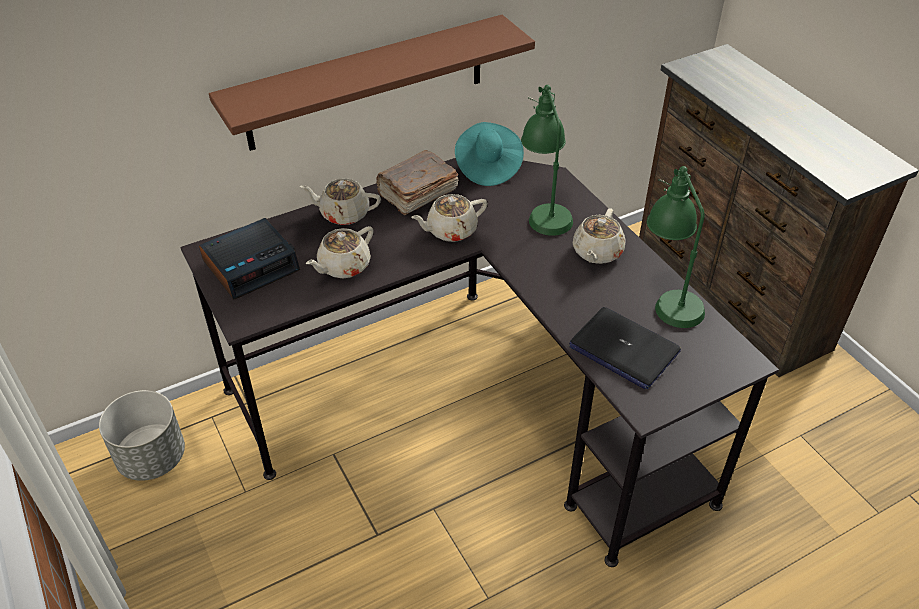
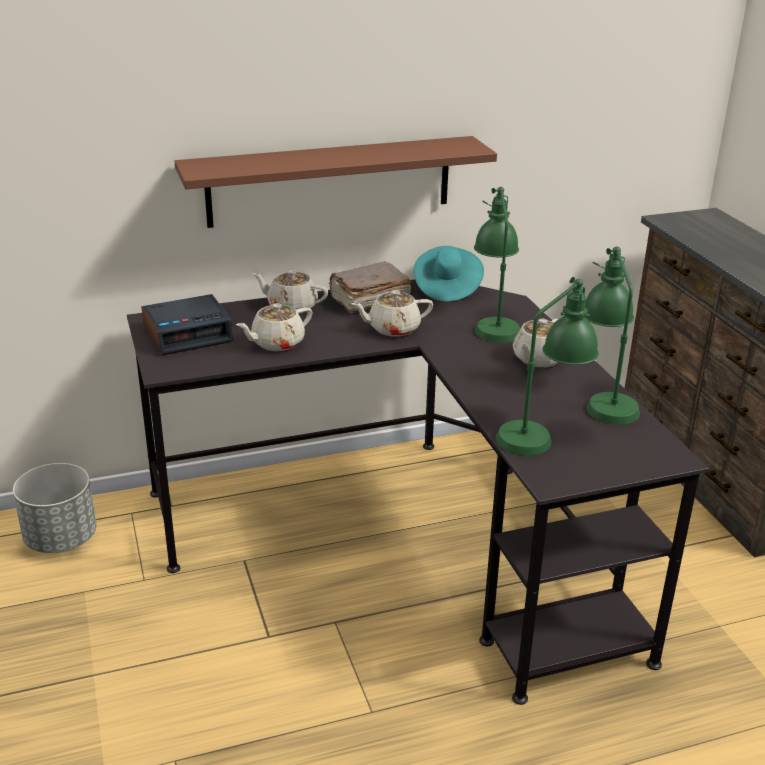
camera: 10 degrees right, 15 degrees down
(623, 349) = (542, 433): laptop -> green table lamp

